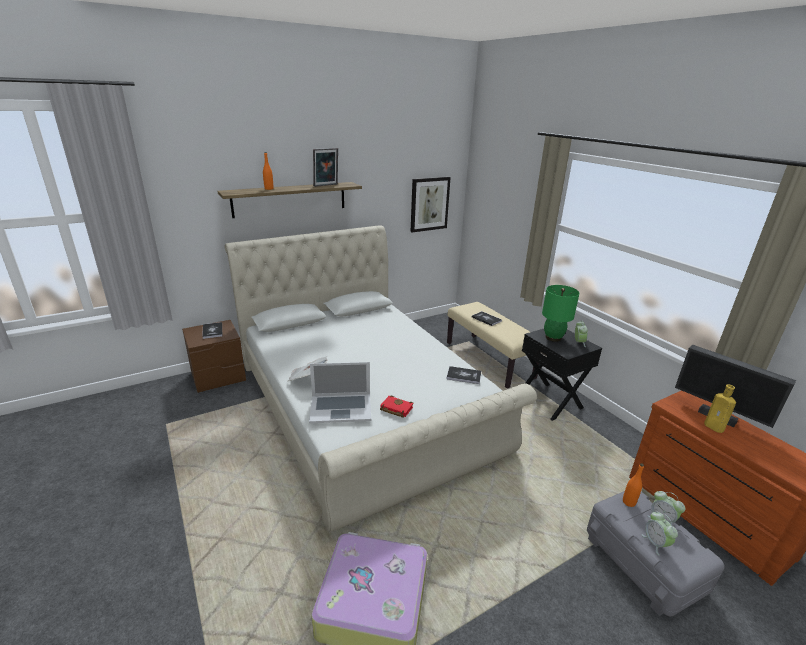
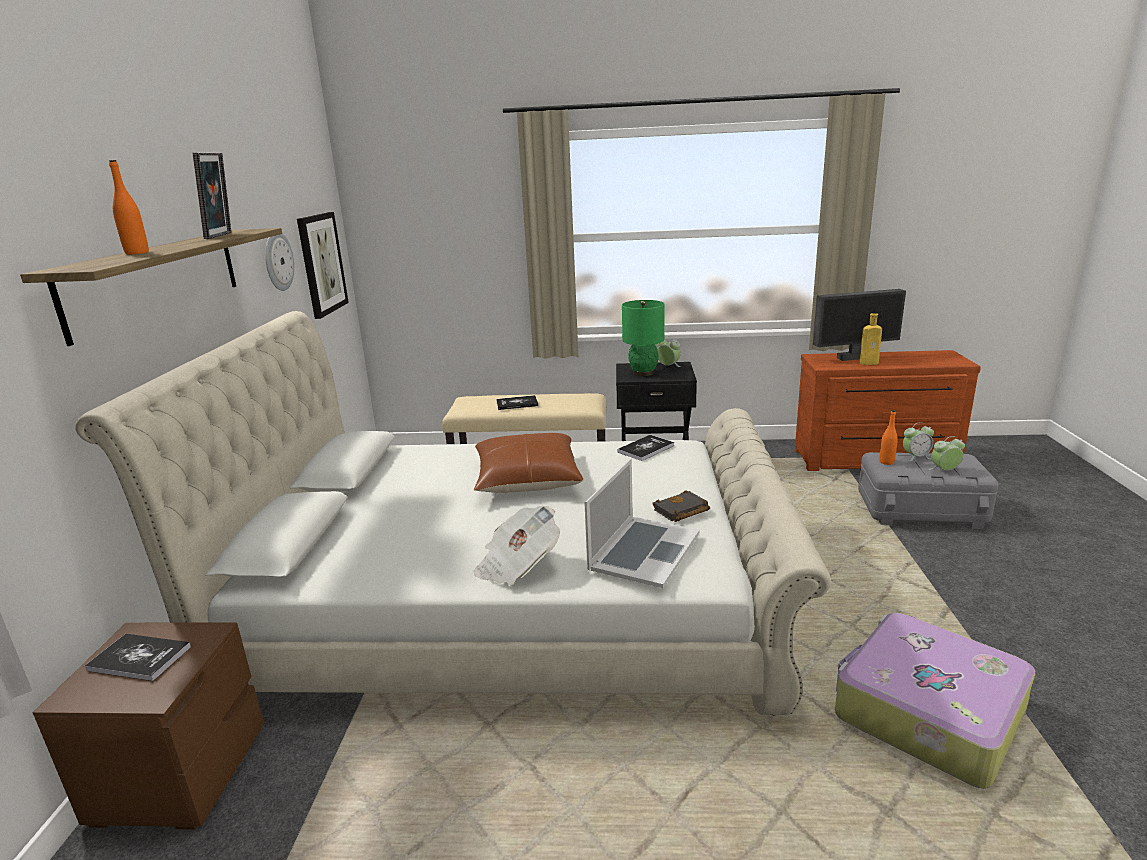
camera: 55 degrees left, 5 degrees down
(385, 199) = (278, 261): none -> wall clock
(390, 352) = (527, 479): none -> brown pillow
(395, 409) = (681, 511): red book -> black book
(655, 543) = (944, 470): alarm clock -> alarm clock turned 150 degrees clockwise

